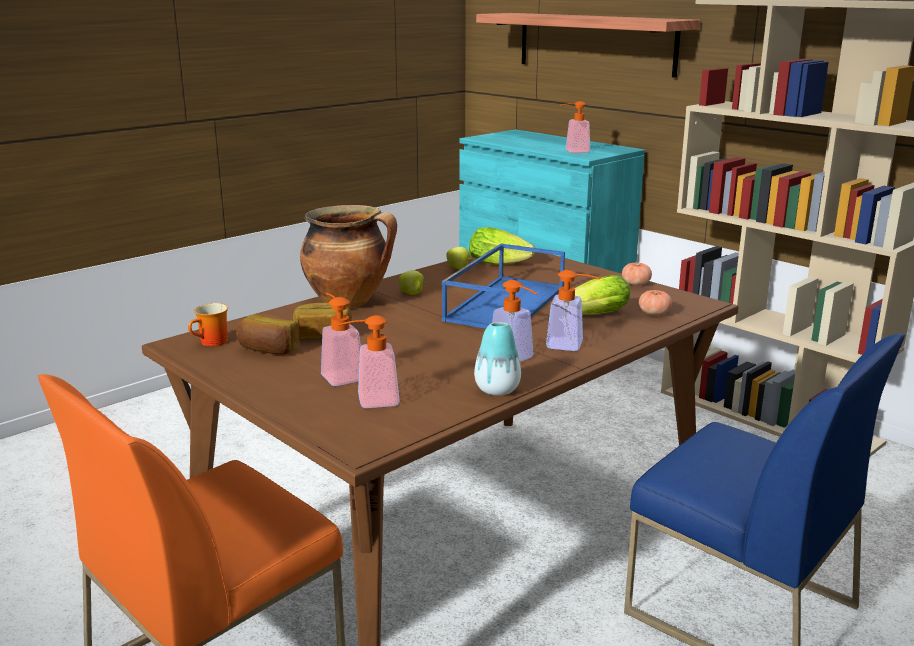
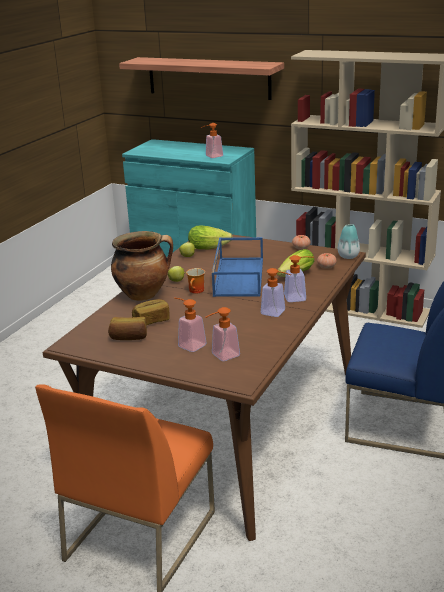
camera: 20 degrees left, 5 degrees up
(213, 343) = (89, 340): mug -> mug (197, 291)
(497, 390) = (283, 334): vase -> vase (348, 256)

